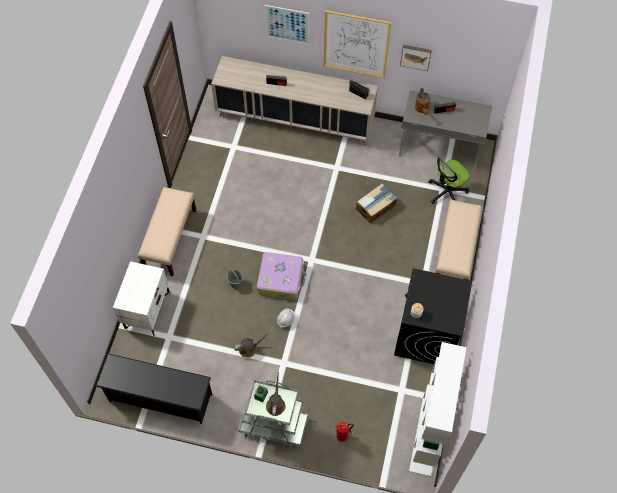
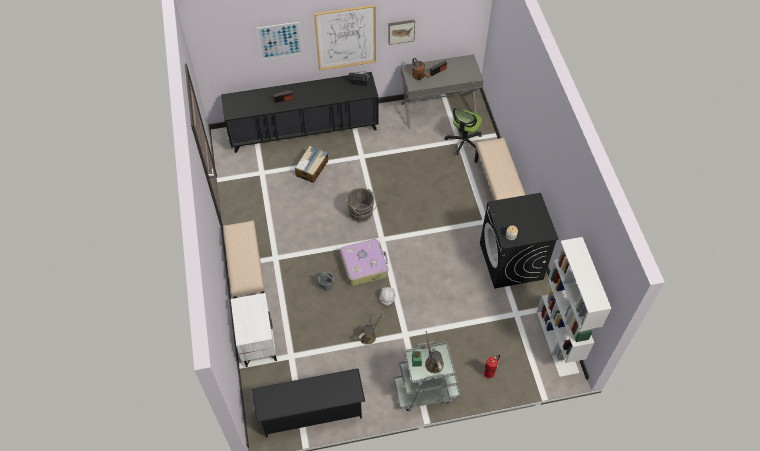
camera: 25 degrees left, 5 degrees down
(295, 119) = (303, 130): beige cabinet -> black cabinet
(306, 226) = (362, 214): none -> grey bucket
(376, 207) = (412, 175): cardboard box -> cardboard box (312, 168)

